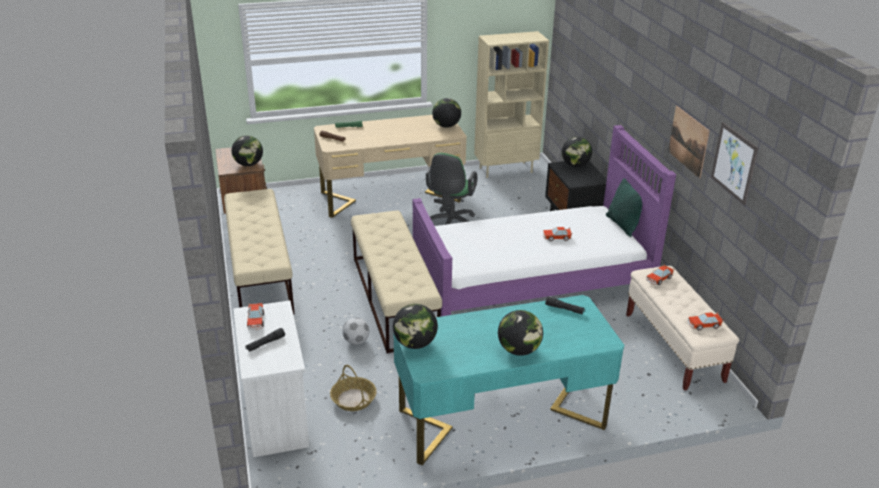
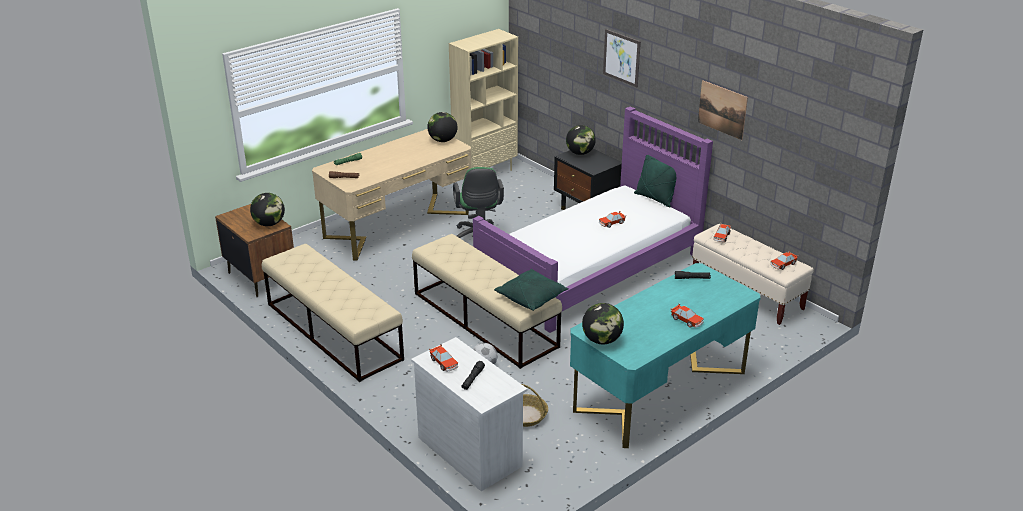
camera: 25 degrees left, 0 degrees up
(414, 286) = (531, 297): none -> green pillow
(519, 350) = (686, 320): globe -> toy car
(734, 163) = (782, 121): picture -> picture (621, 57)

